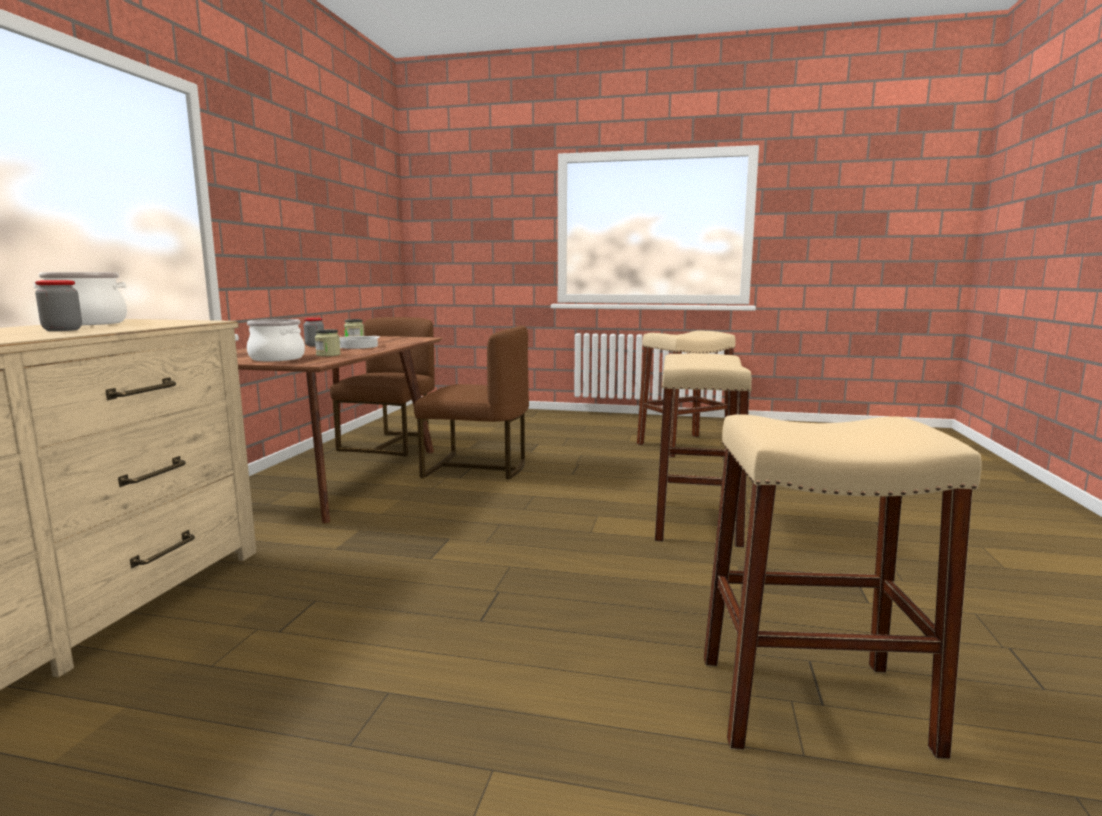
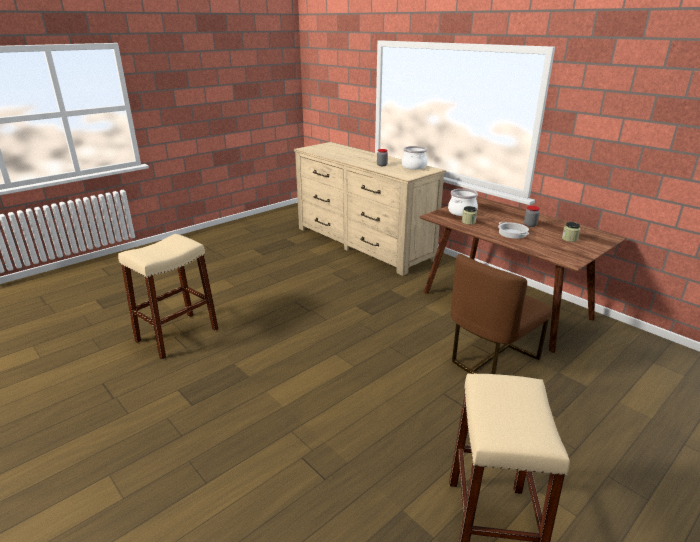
camera: 125 degrees right, 15 degrees up
(390, 444) = (590, 340): brown chair -> none
(696, 522) = (304, 396): beige stool -> none

